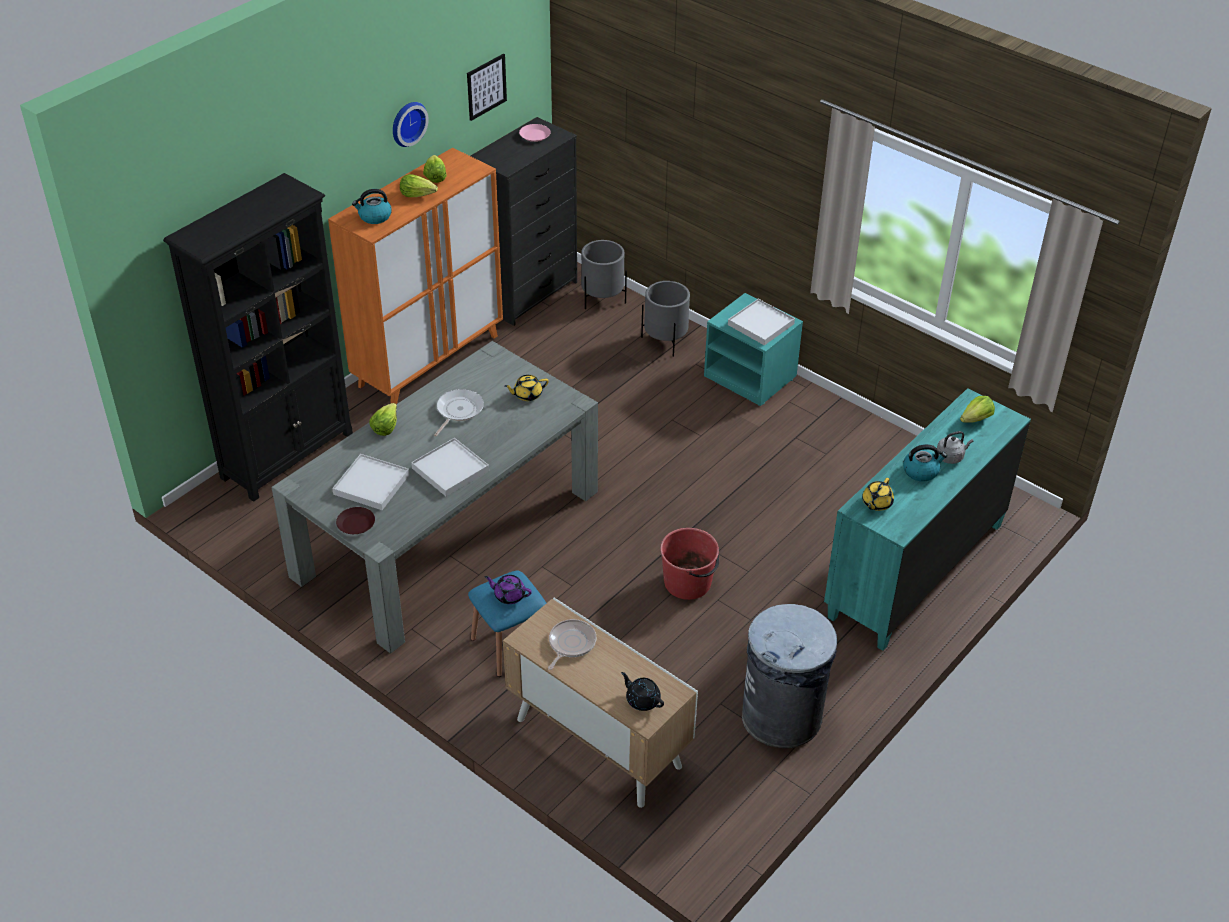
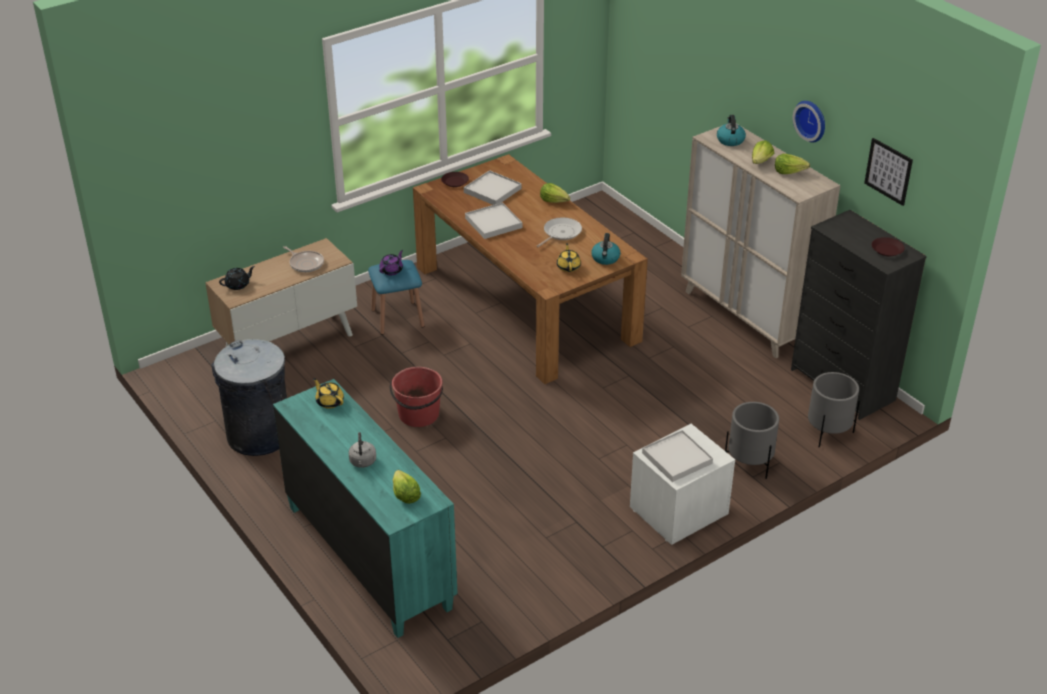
camera: 105 degrees right, 5 degrees down
(288, 455) = (641, 240): black bookcase -> none
(429, 360) = (746, 316): orange cabinet -> beige cabinet
(447, 533) = (525, 303): grey dining table -> brown dining table
(458, 411) = (560, 233): frying pan -> frying pan turned 90 degrees counterclockwise
(535, 136) = (887, 250): pink plate -> brown plate
(751, 376) = (678, 512): turquoise nightstand -> white nightstand
(921, 471) = (354, 438): kettle -> kettle (605, 258)

